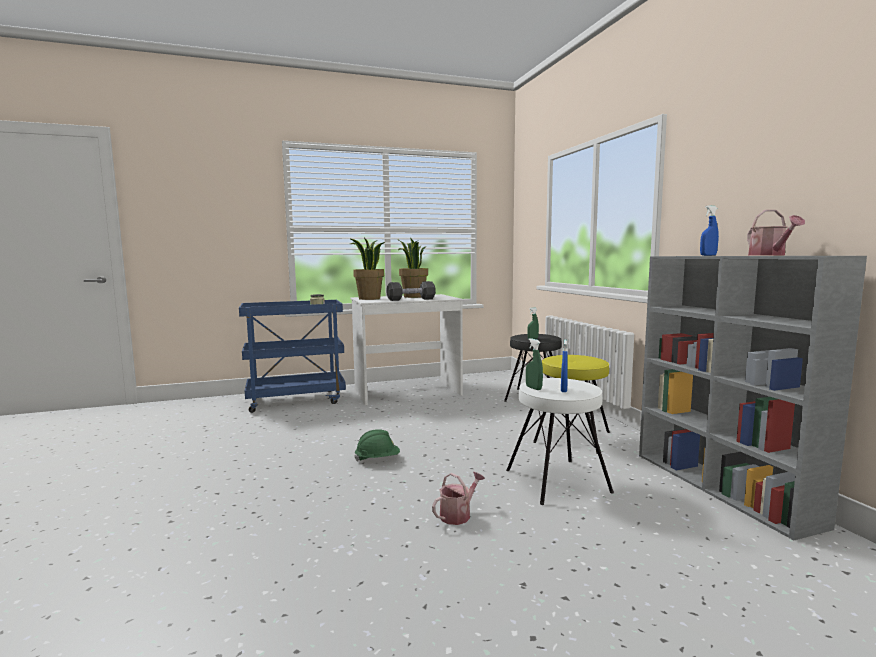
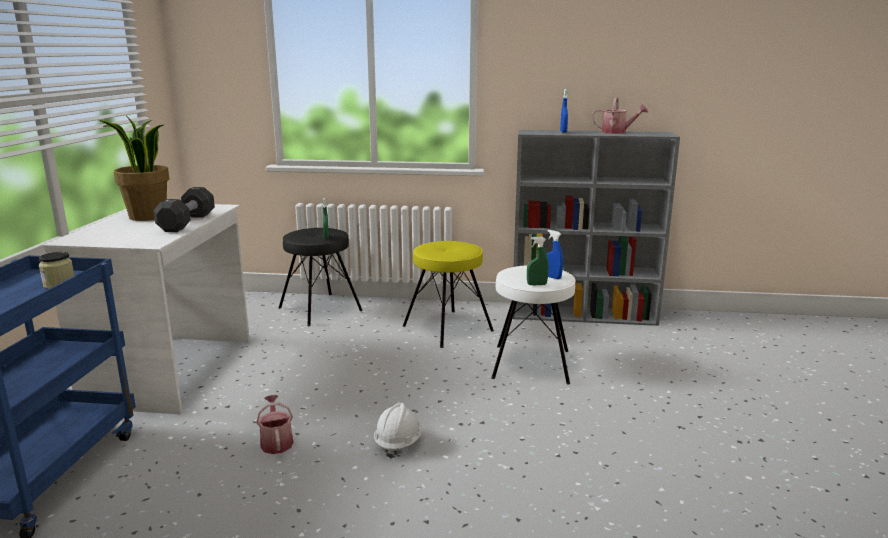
camera: 65 degrees left, 10 degrees up
(369, 298) = (109, 238): potted plant -> none
(377, 459) = (398, 443): green hard hat -> white hard hat
(458, 514) = (564, 425): watering can -> watering can (276, 441)

